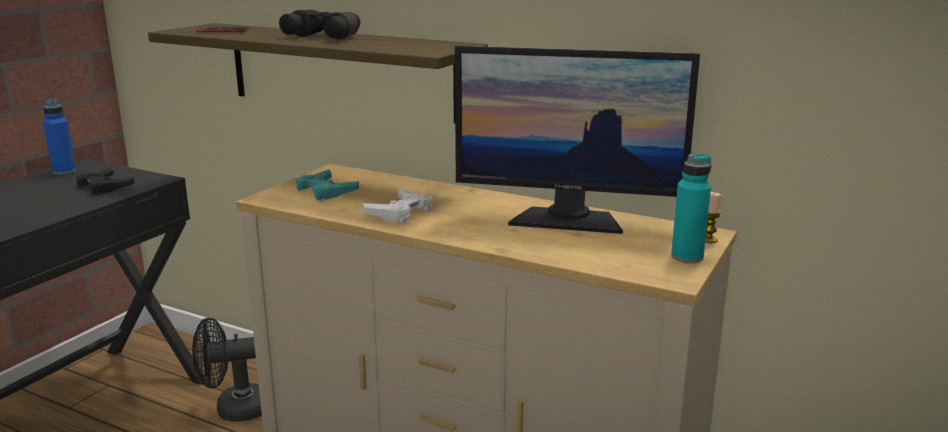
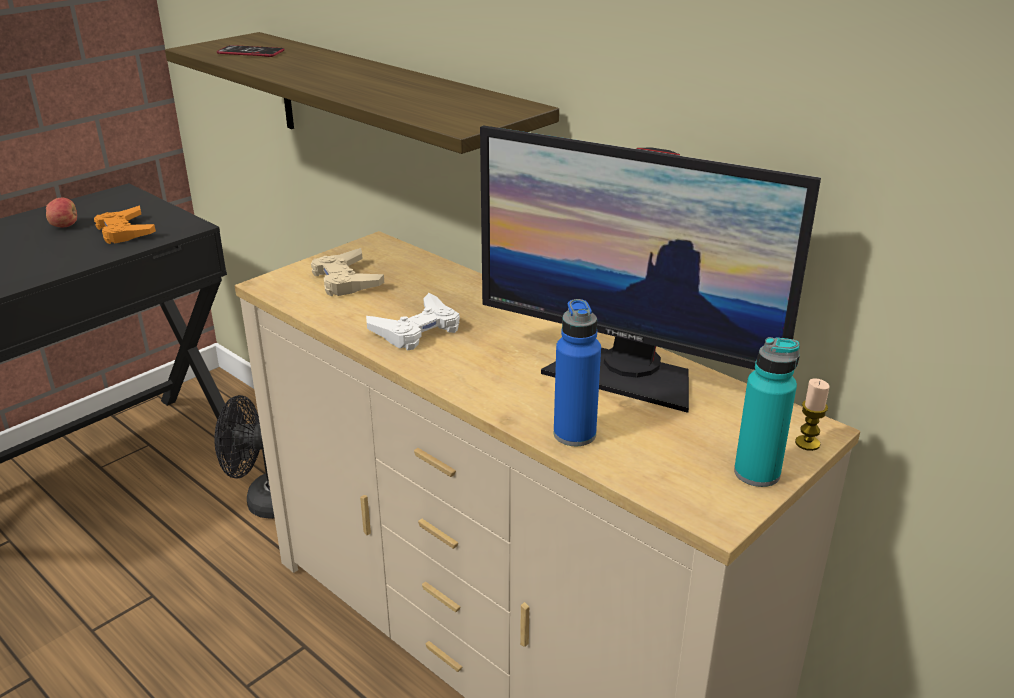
camera: 15 degrees right, 10 degrees up
(46, 187) = (65, 226): none -> apple
(64, 171) = (96, 202): blue bottle -> blue bottle (574, 434)
(104, 186) = (125, 231): black game controller -> orange game controller
(325, 191) = (346, 280): turquoise game controller -> beige game controller
(326, 36) = (364, 74): black binoculars -> none

